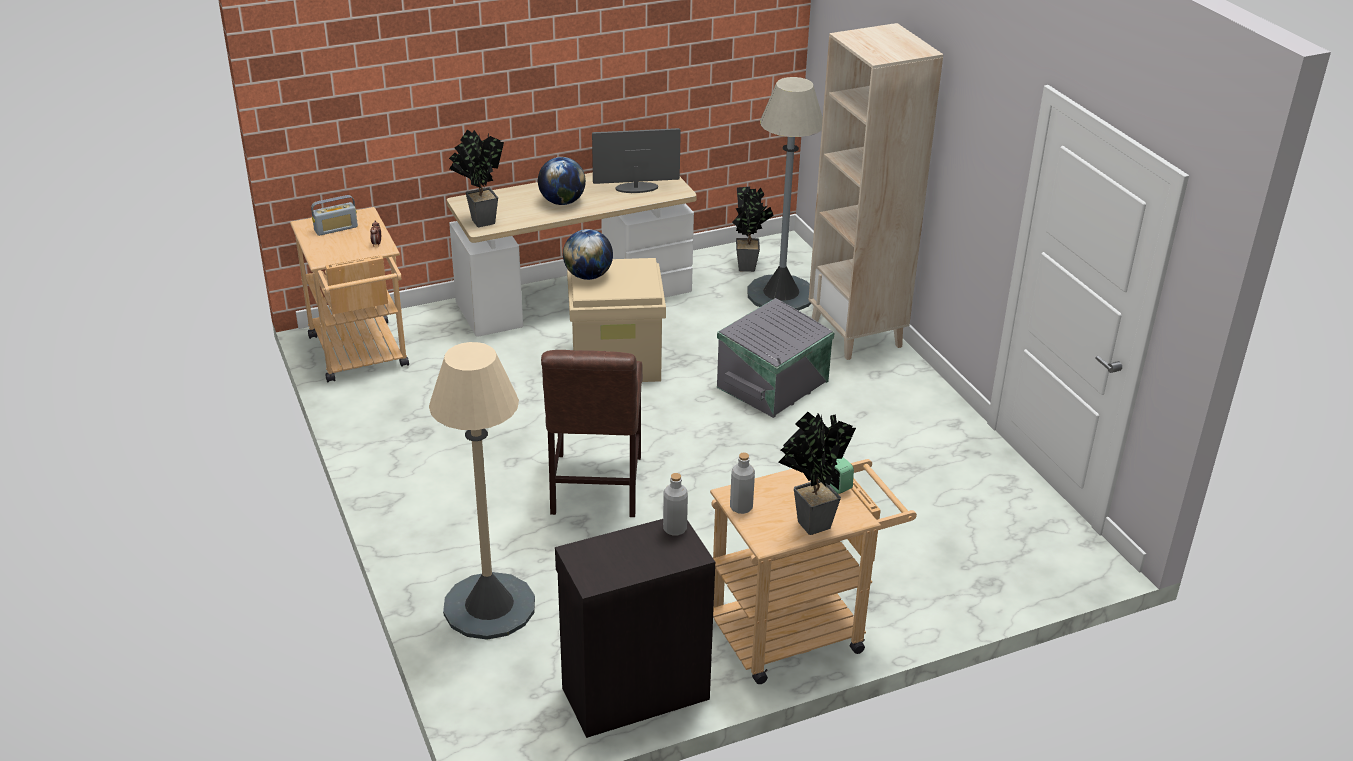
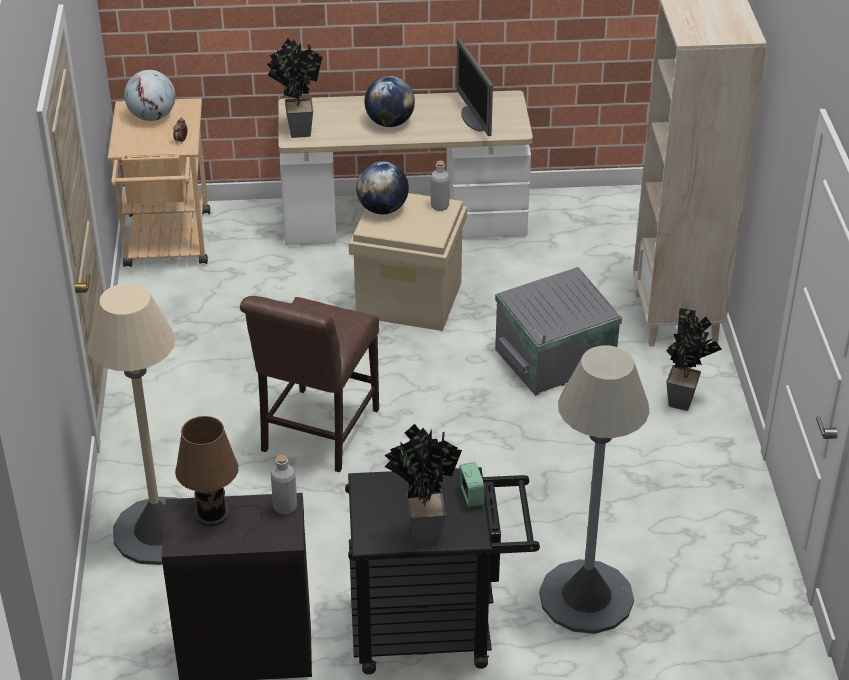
camera: 20 degrees right, 5 degrees up
(336, 229) = (152, 117): radio -> globe
(613, 549) = (216, 514): none -> brown table lamp
(636, 188) = (474, 119): monitor -> monitor turned 120 degrees counterclockwise
(741, 507) = (365, 499): grey bottle -> grey bottle (439, 206)
(748, 265) = (604, 216): potted plant -> potted plant (684, 400)
(781, 294) = (620, 256): grey floor lamp -> grey floor lamp (586, 597)
(799, 630) = (436, 629): beige cart -> black cart

